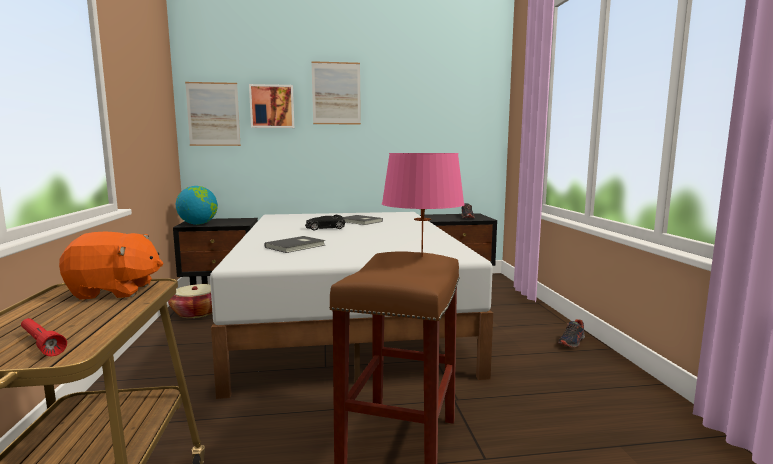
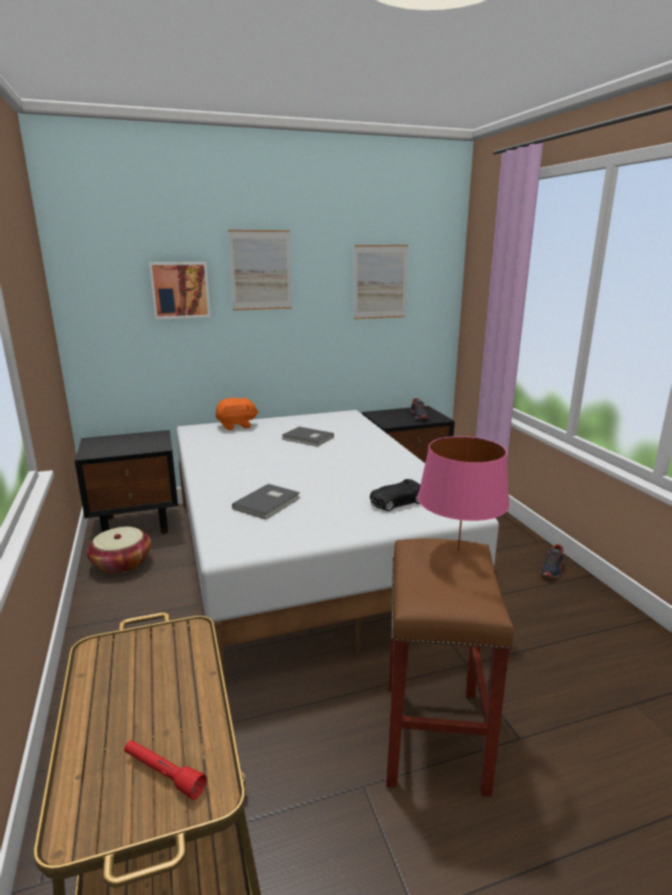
camera: 10 degrees left, 10 degrees up
(115, 291) = (156, 652): orange plush toy -> orange plush toy (236, 426)
(198, 224) = (103, 451): globe -> none
(213, 114) = (103, 303): picture -> picture (380, 282)
(325, 228) = (275, 457): black toy car -> black toy car (396, 502)

